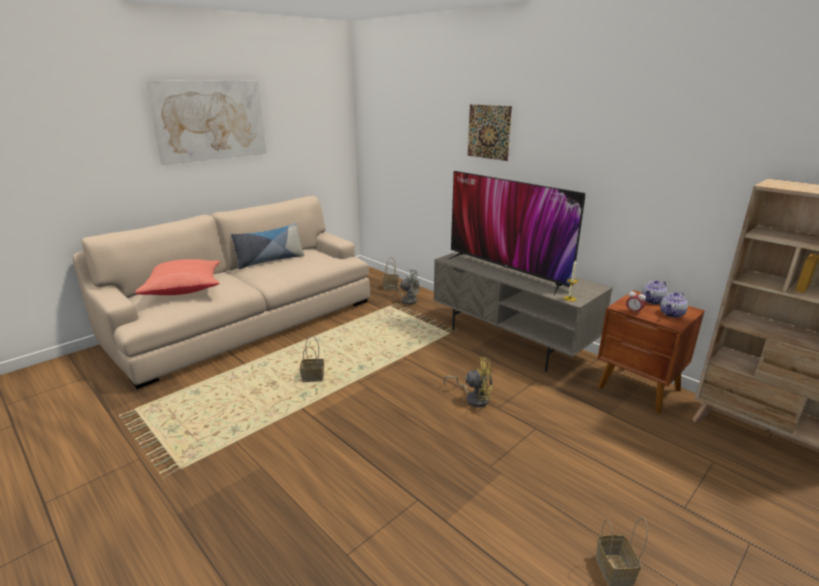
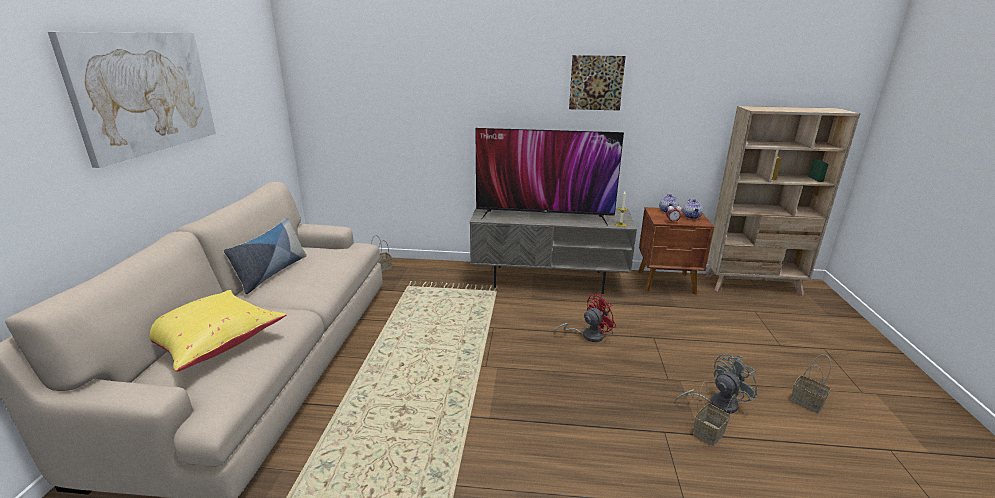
camera: 40 degrees left, 0 degrees up
(184, 289) = (213, 343): red pillow -> yellow pillow
(314, 377) = (436, 382): basket -> basket (708, 432)
(407, 300) = (416, 275): grey fan -> grey fan (716, 403)
(474, 398) = (588, 335): yellow fan -> red fan
(489, 132) = (488, 86): picture -> picture (596, 83)

